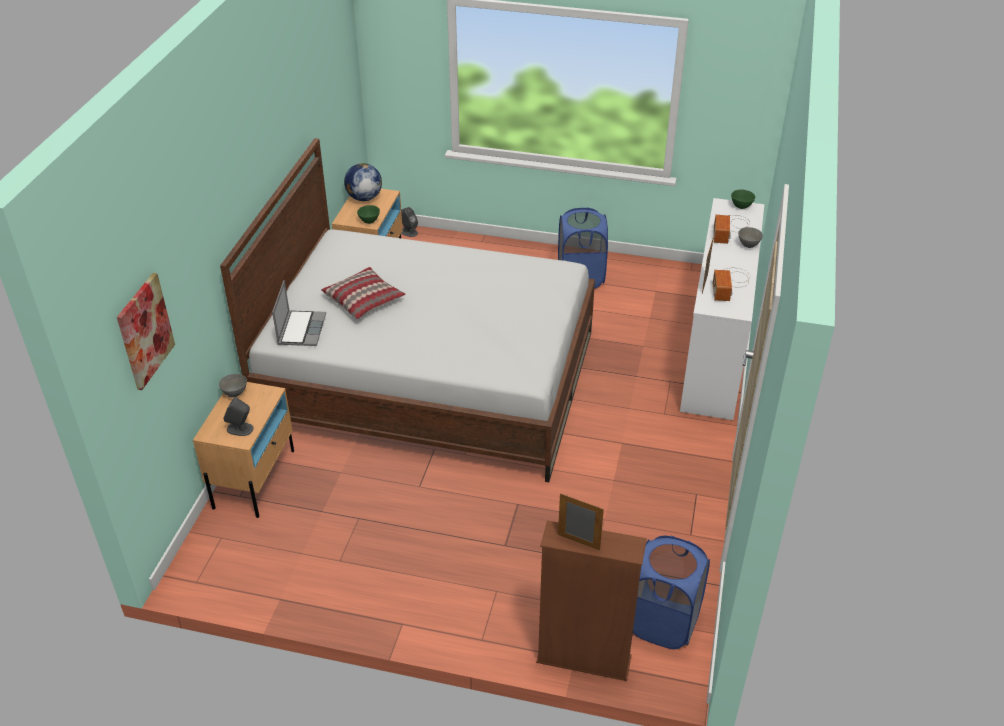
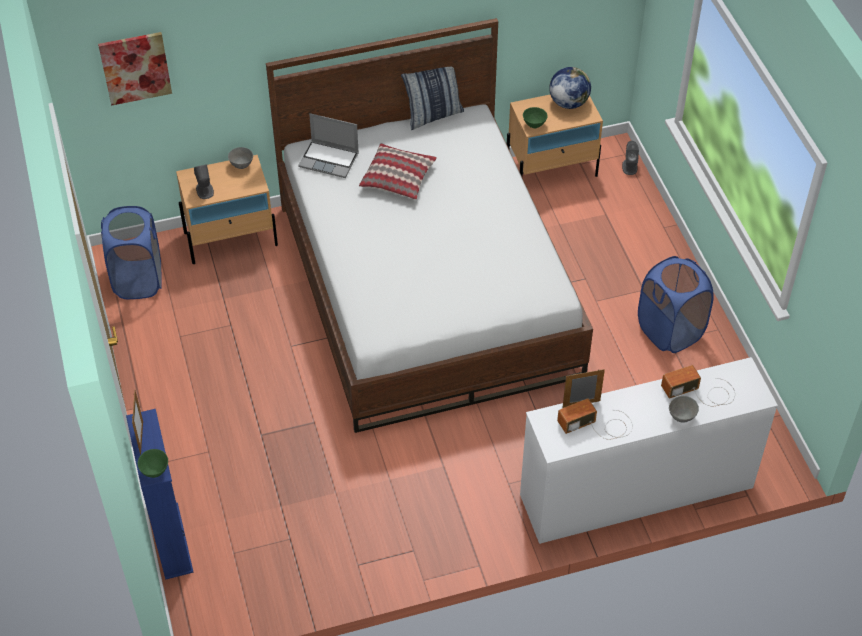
camera: 60 degrees right, 10 degrees up
(301, 329) = (330, 160): laptop -> laptop turned 45 degrees clockwise
(312, 257) = (433, 115): none -> pillow
(583, 659) = (171, 541): brown bookcase -> blue bookcase
(663, 622) = (241, 582): blue laundry basket -> blue laundry basket (138, 280)
(741, 206) = (754, 387): green bowl -> green bowl (155, 471)

